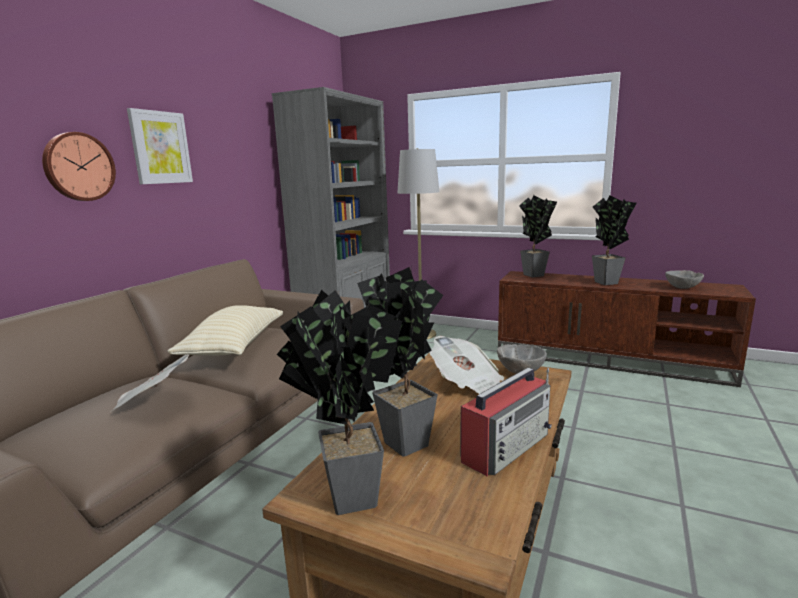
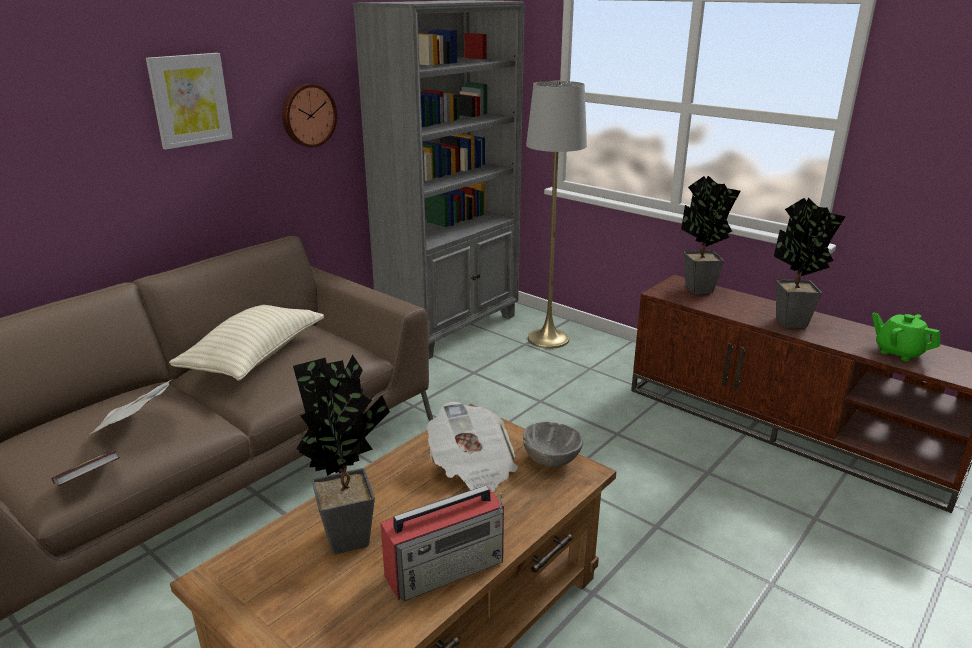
camera: 15 degrees right, 10 degrees up
(78, 167) = (87, 137): wall clock -> wall clock (308, 115)
(124, 446) = (88, 478): none -> book
(344, 497) = (247, 589): potted plant -> none
(682, 287) = (898, 352): grey bowl -> green teapot

